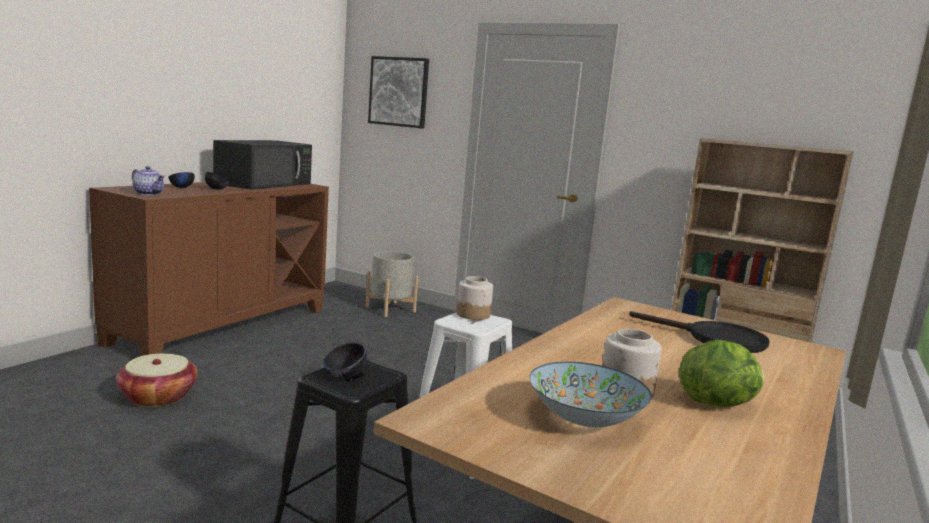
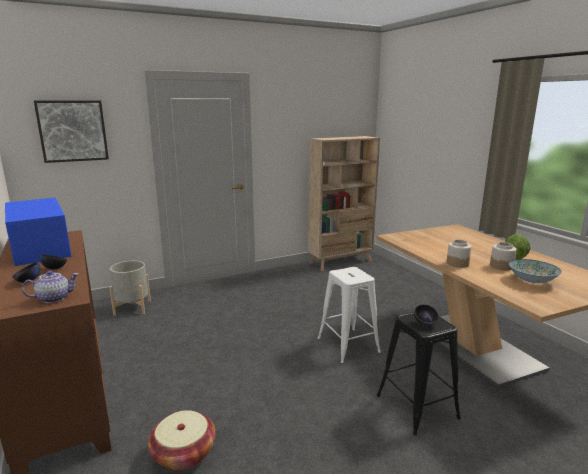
camera: 55 degrees left, 5 degrees up
(265, 183) = (40, 247): black microwave -> blue microwave
(473, 314) = (342, 272): jar -> jar (457, 263)
(715, 339) = (443, 237): black frying pan -> none

